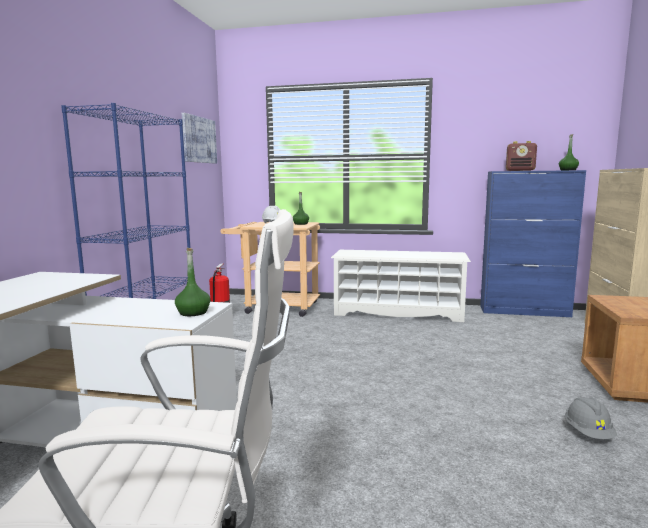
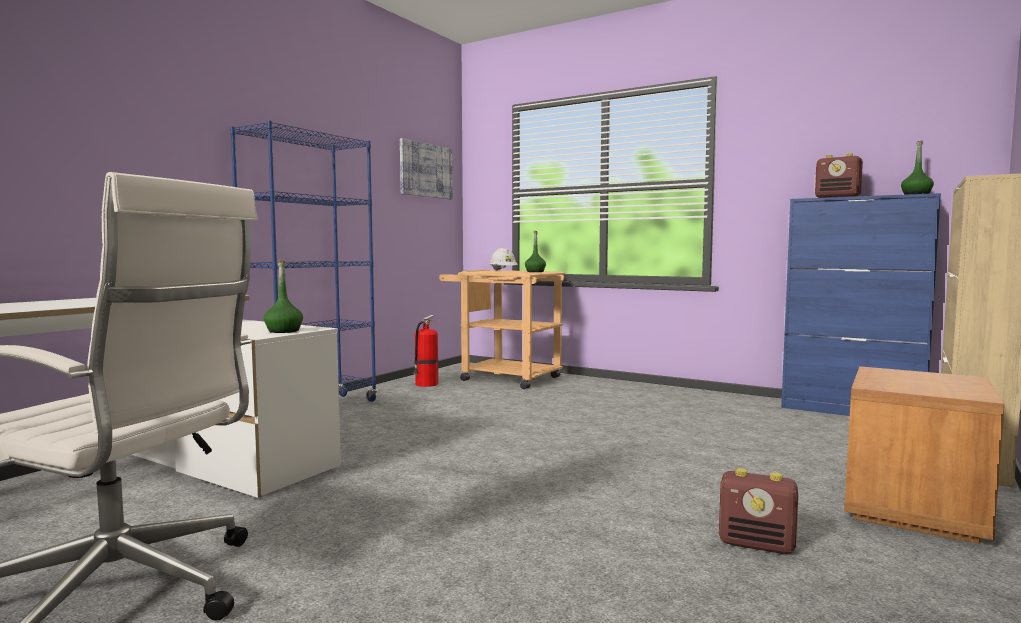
camera: 20 degrees right, 5 degrees down
(398, 312) = (654, 396): white shoe rack -> none
(588, 433) = (757, 545): grey hard hat -> radio

